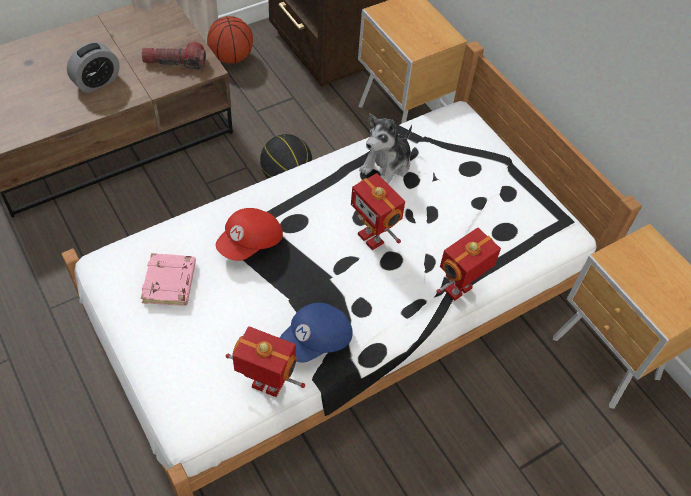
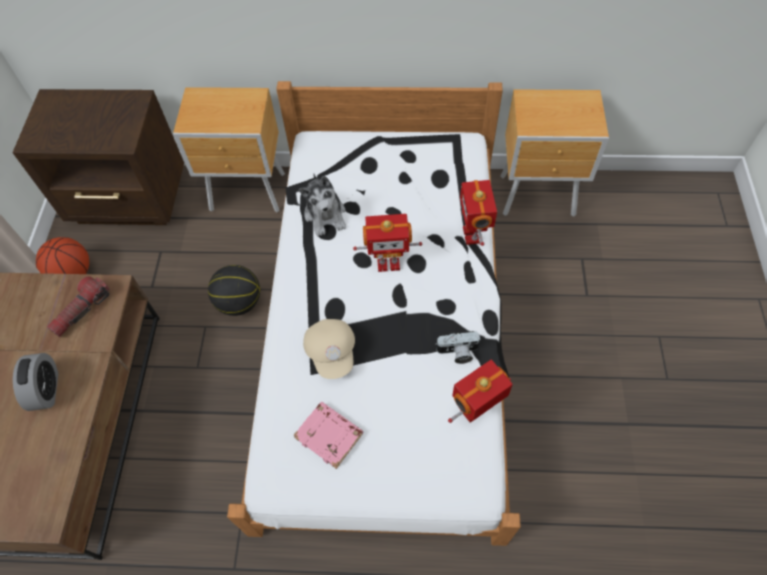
camera: 50 degrees left, 5 degrees up
(251, 243) = (332, 352): red cap -> beige cap
(317, 341) = (458, 353): blue cap -> camera

